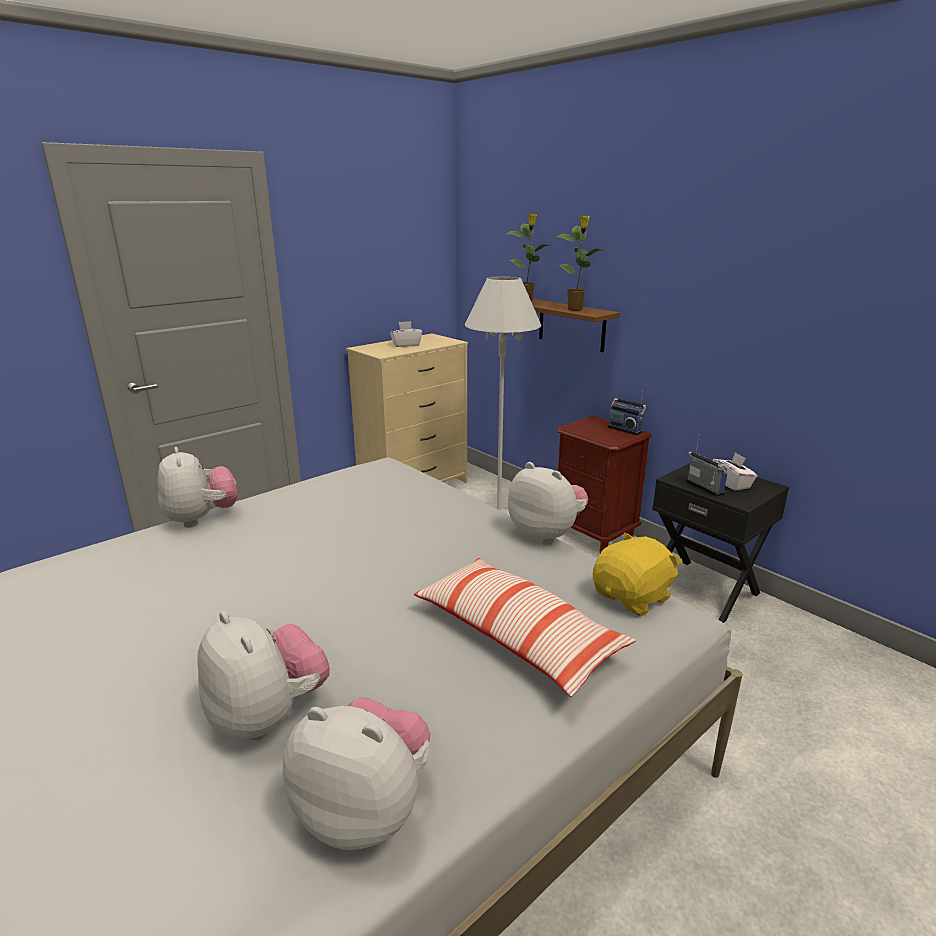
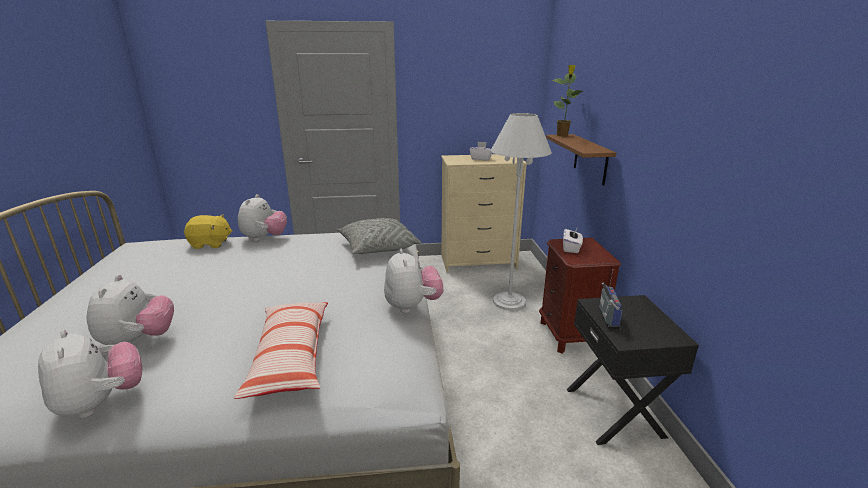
camera: 35 degrees right, 0 degrees up
(397, 484) = (377, 248): none -> grey pillow
(575, 309) = (582, 146): potted plant -> none
(625, 429) = (602, 254): radio -> none
(633, 597) = (395, 367): yellow plush toy -> yellow plush toy (210, 244)
(732, 483) = (641, 323): white tissue box -> white tissue box (571, 248)

